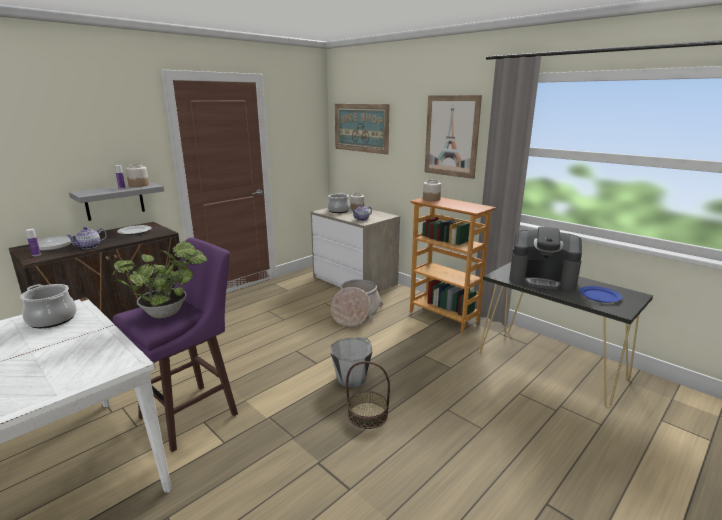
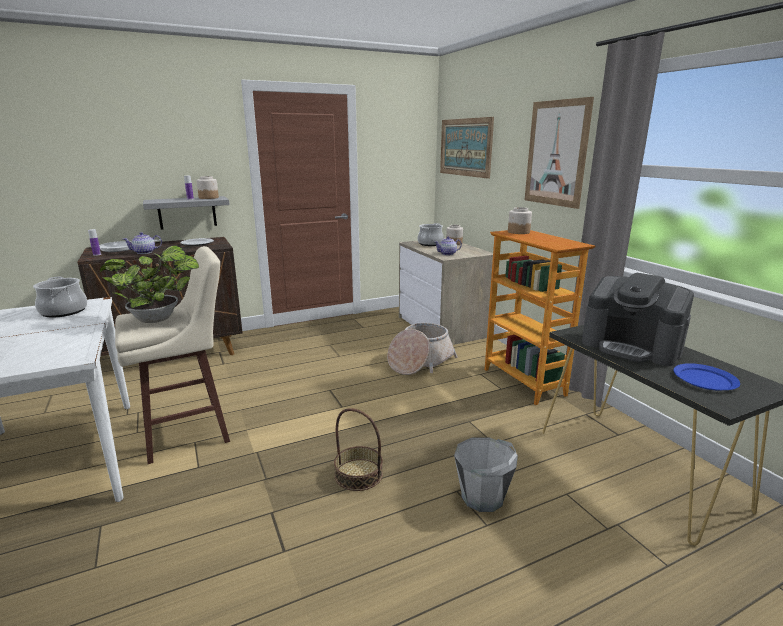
camera: 20 degrees right, 0 degrees up
(192, 415) = (189, 433): purple stool -> beige stool
(351, 378) = (368, 431): grey bucket -> grey bucket (482, 497)

